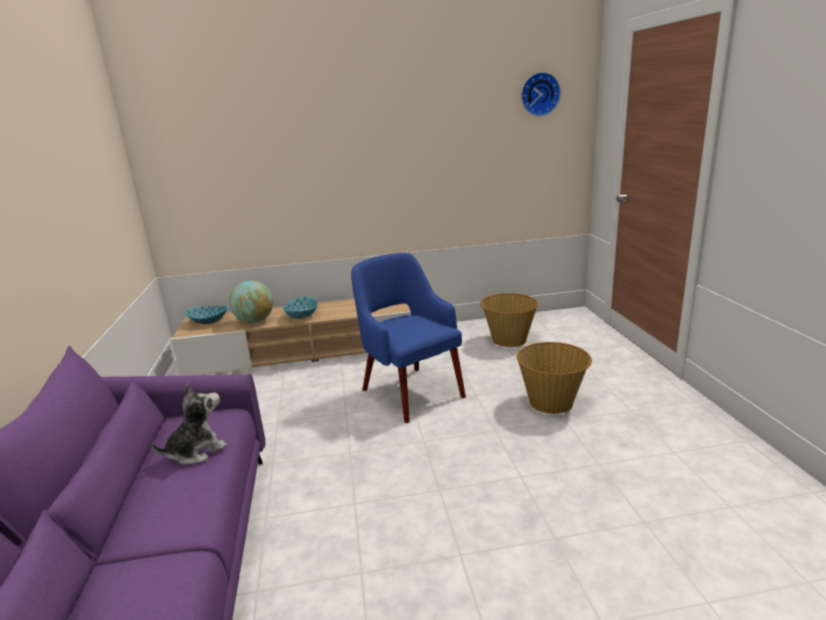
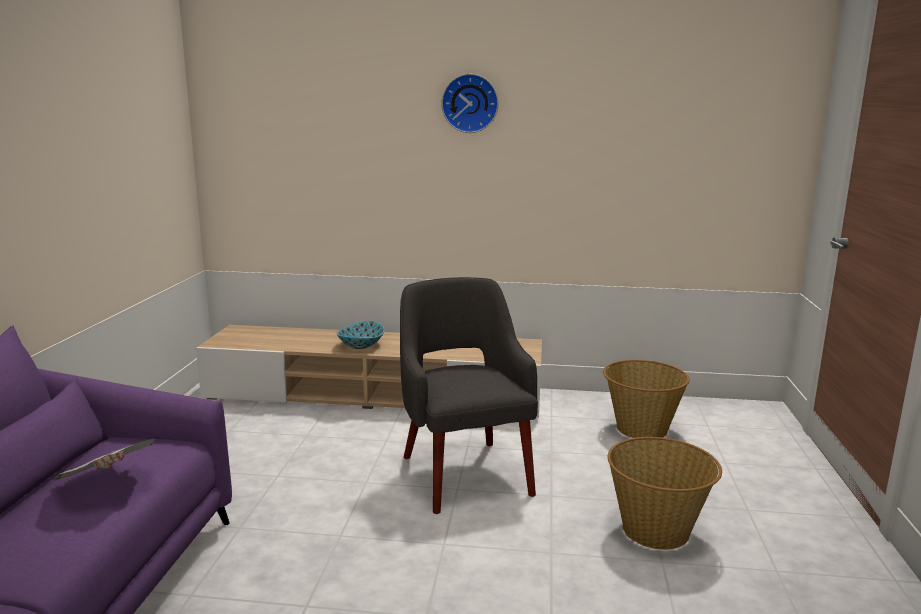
camera: 15 degrees right, 5 degrees down
(196, 451) = (108, 484): plush toy -> newspaper
(209, 321) = (251, 334): bowl -> none
(254, 321) = (302, 342): globe -> none
(411, 392) = (464, 473): blue armchair -> grey armchair
(539, 94) = (735, 82): wall clock -> wall clock (470, 103)

